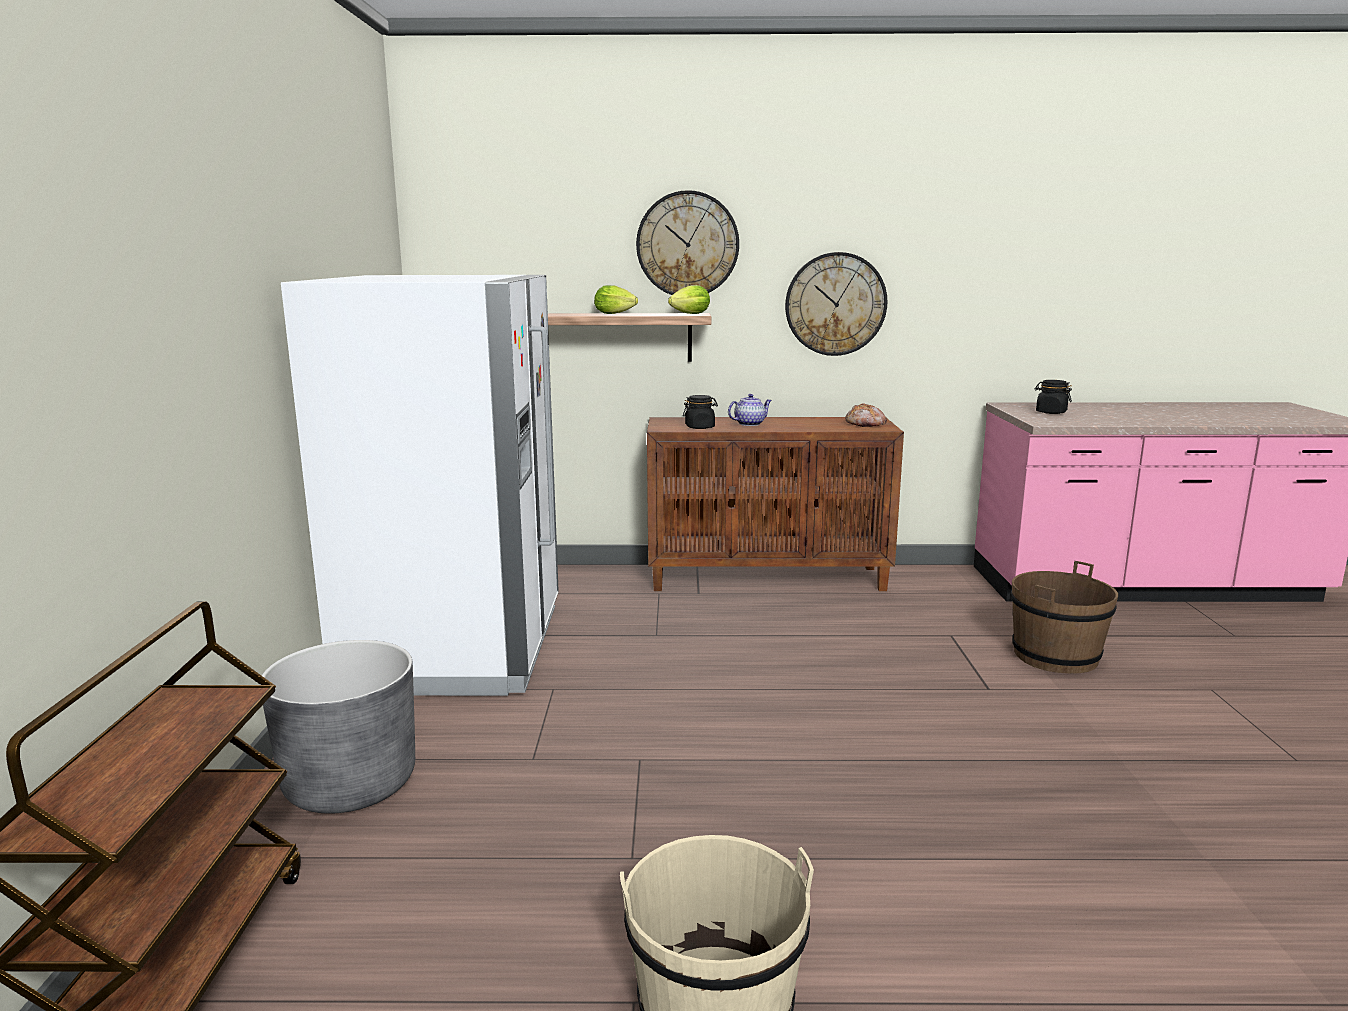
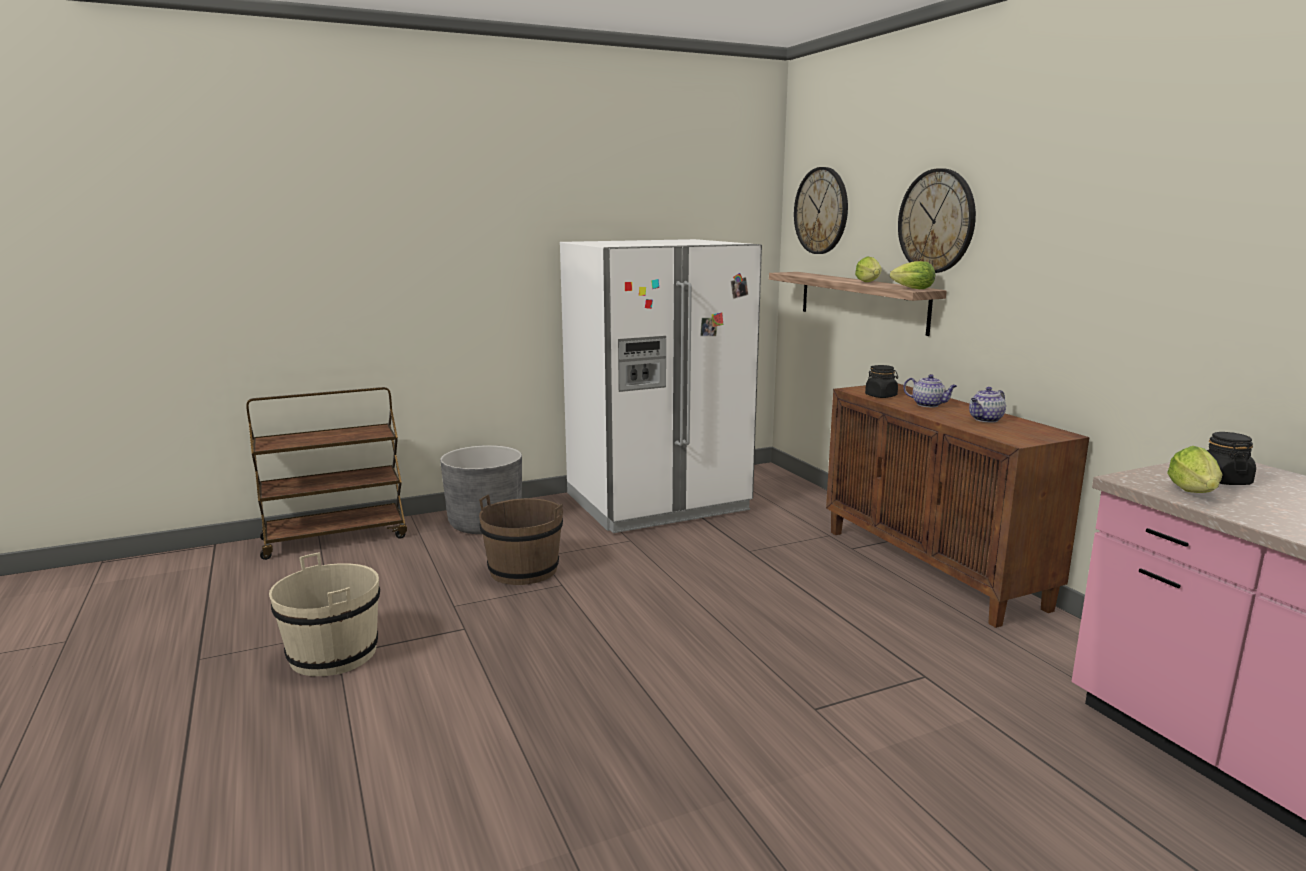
camera: 65 degrees right, 0 degrees up
(815, 423) = (985, 420): none -> teapot
(835, 304) = (1054, 293): wall clock -> wall clock (821, 211)
(866, 424) = (1023, 434): bread -> none
(1055, 656) = (954, 747): brown bucket -> brown bucket (523, 570)
(1078, 420) = (1195, 493): none -> lettuce

